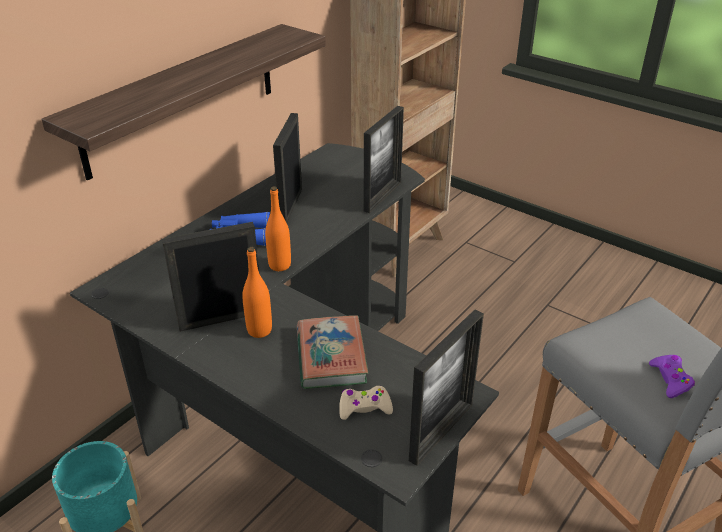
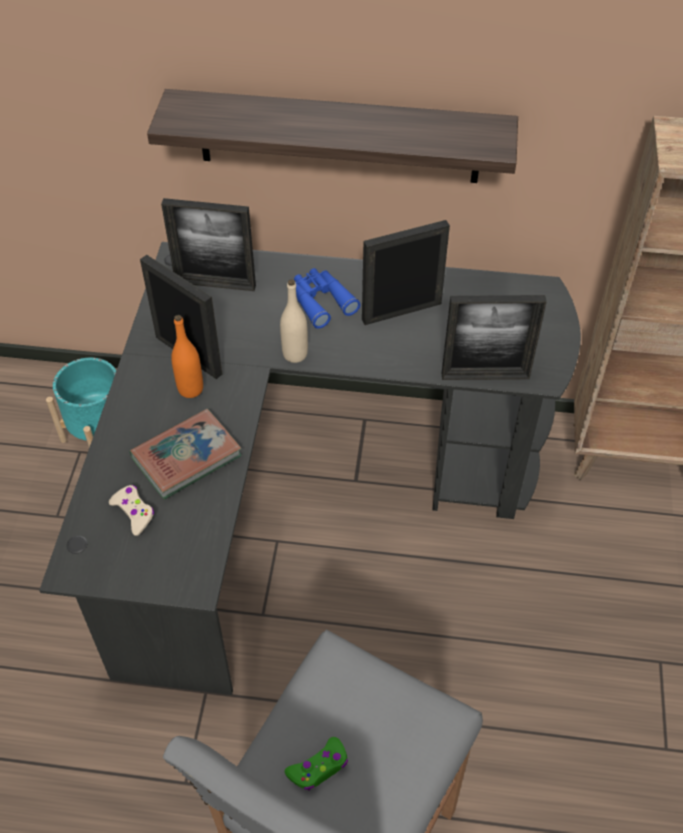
camera: 60 degrees right, 15 degrees up
(279, 265) = (295, 354): orange bottle -> beige bottle
(441, 432) = (134, 583): picture frame -> picture frame (215, 284)
(670, 380) = (319, 768): purple game controller -> green game controller

